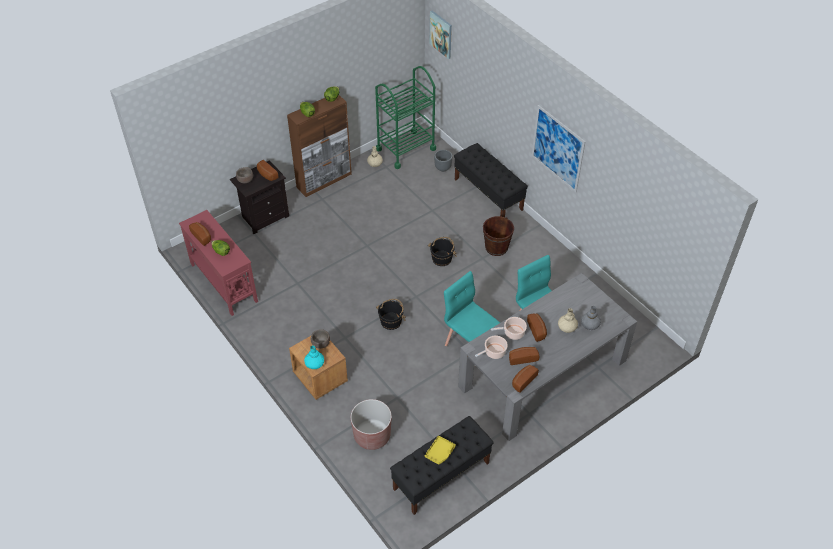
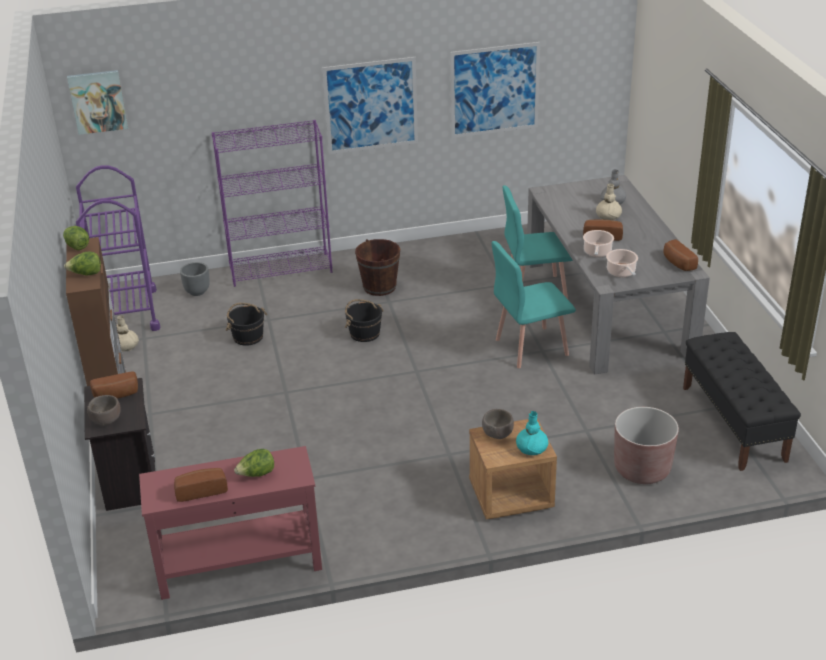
camera: 65 degrees left, 15 degrees down
(391, 321) = (446, 403): black bucket -> black bucket (247, 336)
(405, 149) = (127, 313): green cart -> purple cart
(440, 452) = (741, 372): yellow tray -> none
(488, 194) = (281, 269): black bench -> purple bookcase
(522, 358) = (641, 255): bread -> none
(624, 201) = (494, 90): none -> picture

